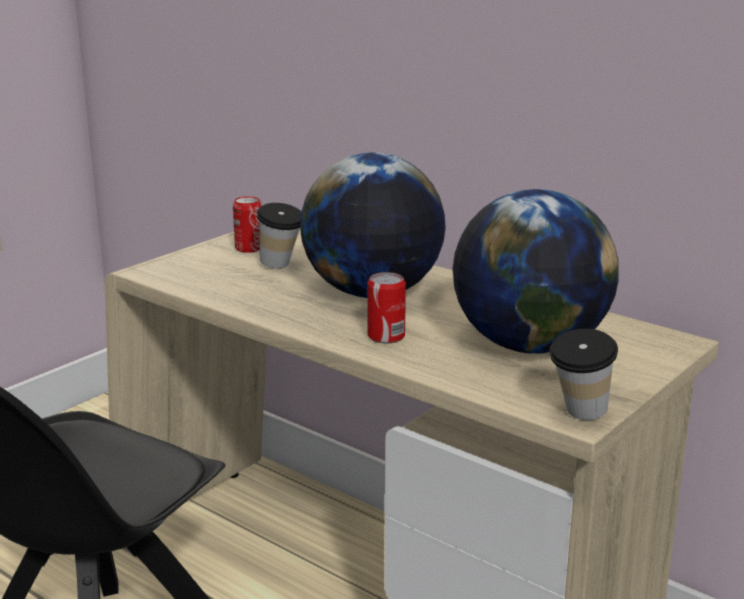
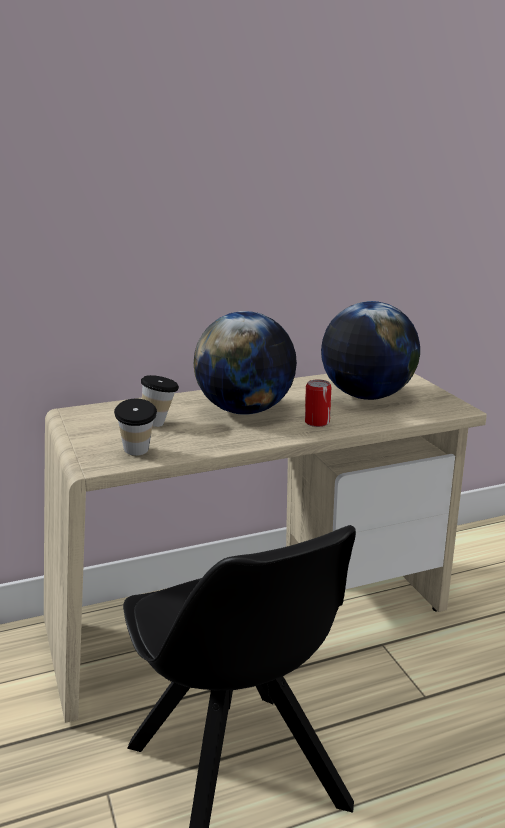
camera: 60 degrees left, 0 degrees up
(249, 248) = (106, 425): can -> none
(579, 416) = (458, 408): cup -> cup (138, 454)

